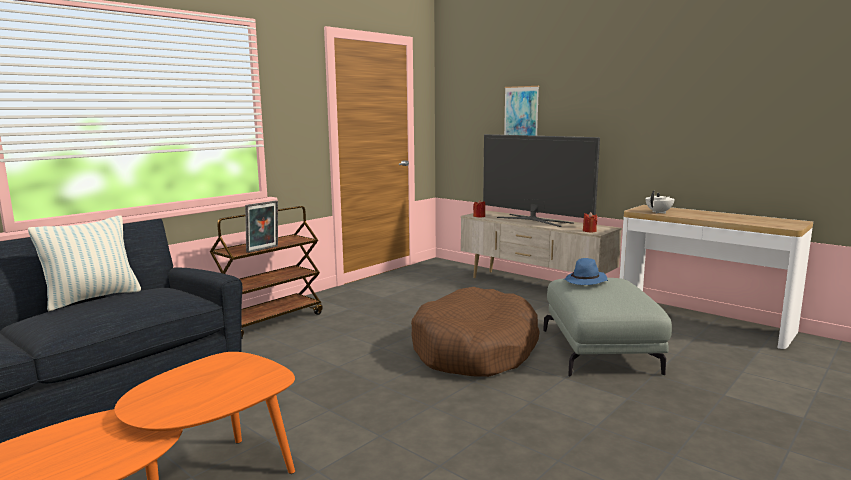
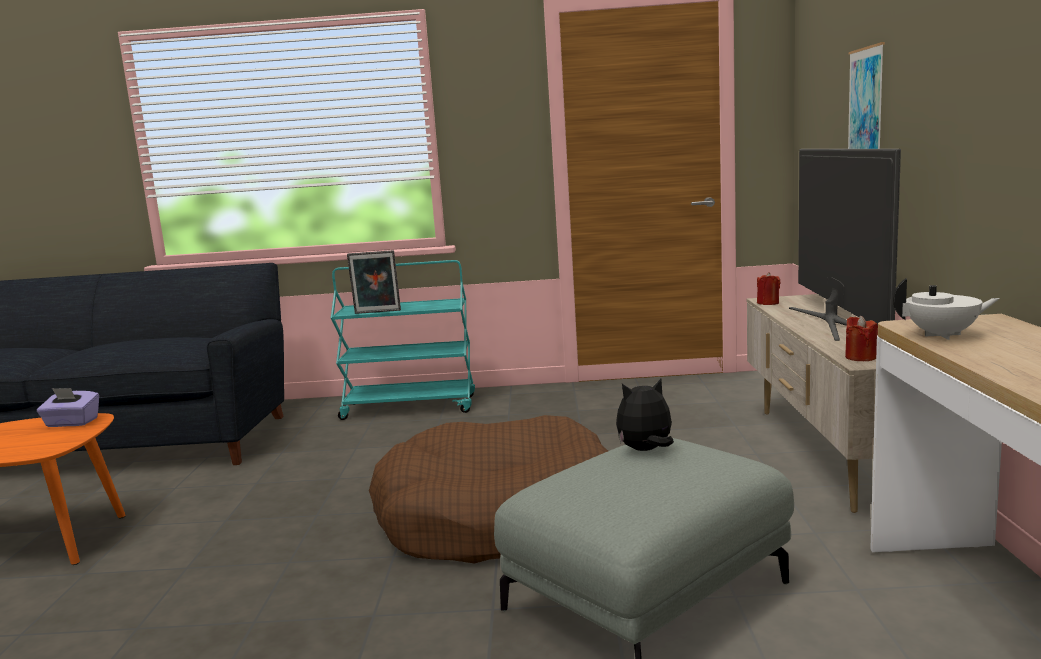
camera: 50 degrees right, 0 degrees up
(92, 298) = (150, 337): pillow -> none
(219, 364) = (72, 423): none -> purple tissue box
(270, 321) = (410, 407): brown cart -> turquoise cart
(585, 281) = (646, 450): blue hat -> plush toy

